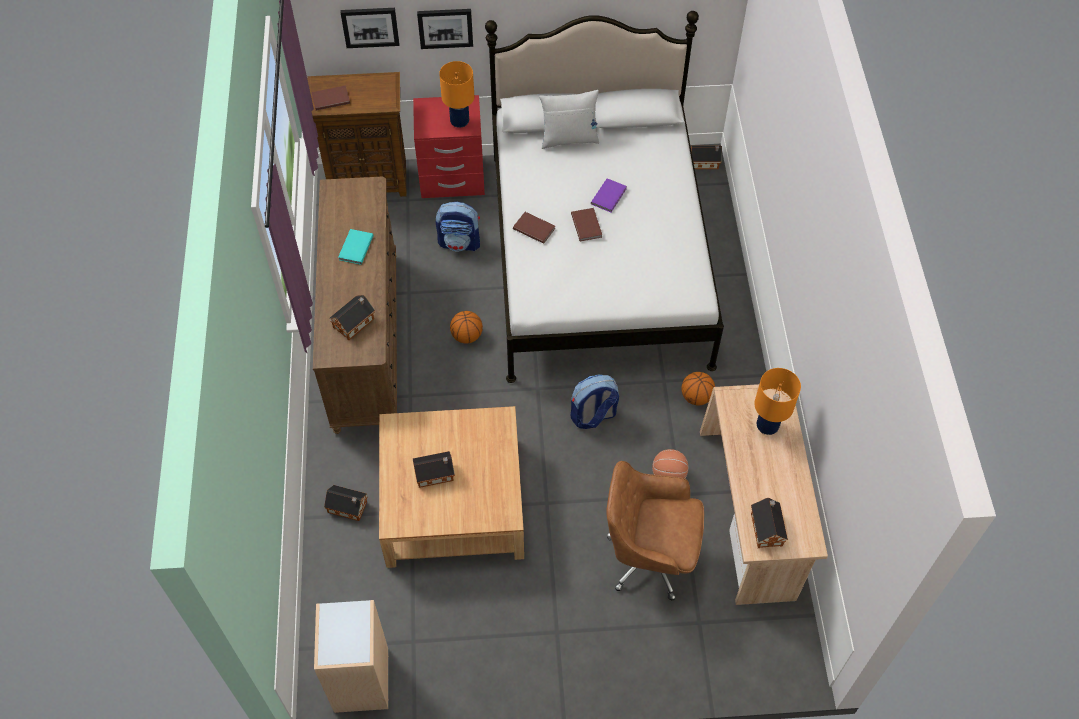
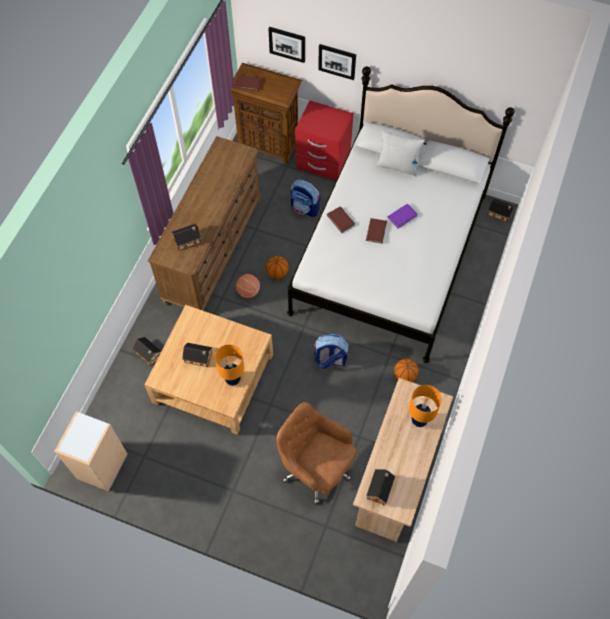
camera: 25 degrees right, 5 degrees up
(355, 248) = (214, 190): turquoise book -> none
(460, 122) = (331, 128): orange table lamp -> orange table lamp (233, 379)
(669, 475) = (358, 421): basketball -> basketball (248, 292)

